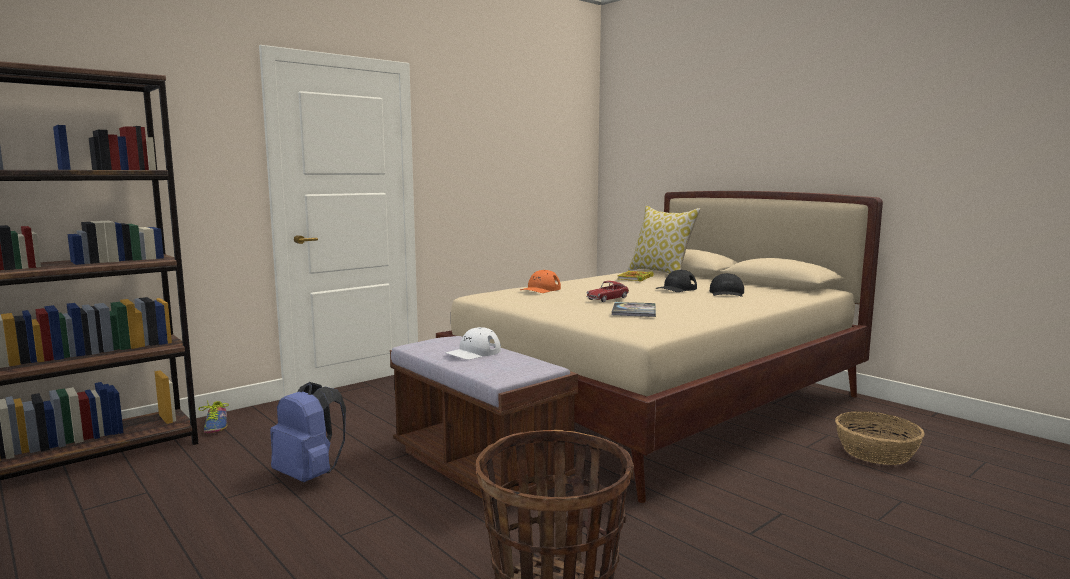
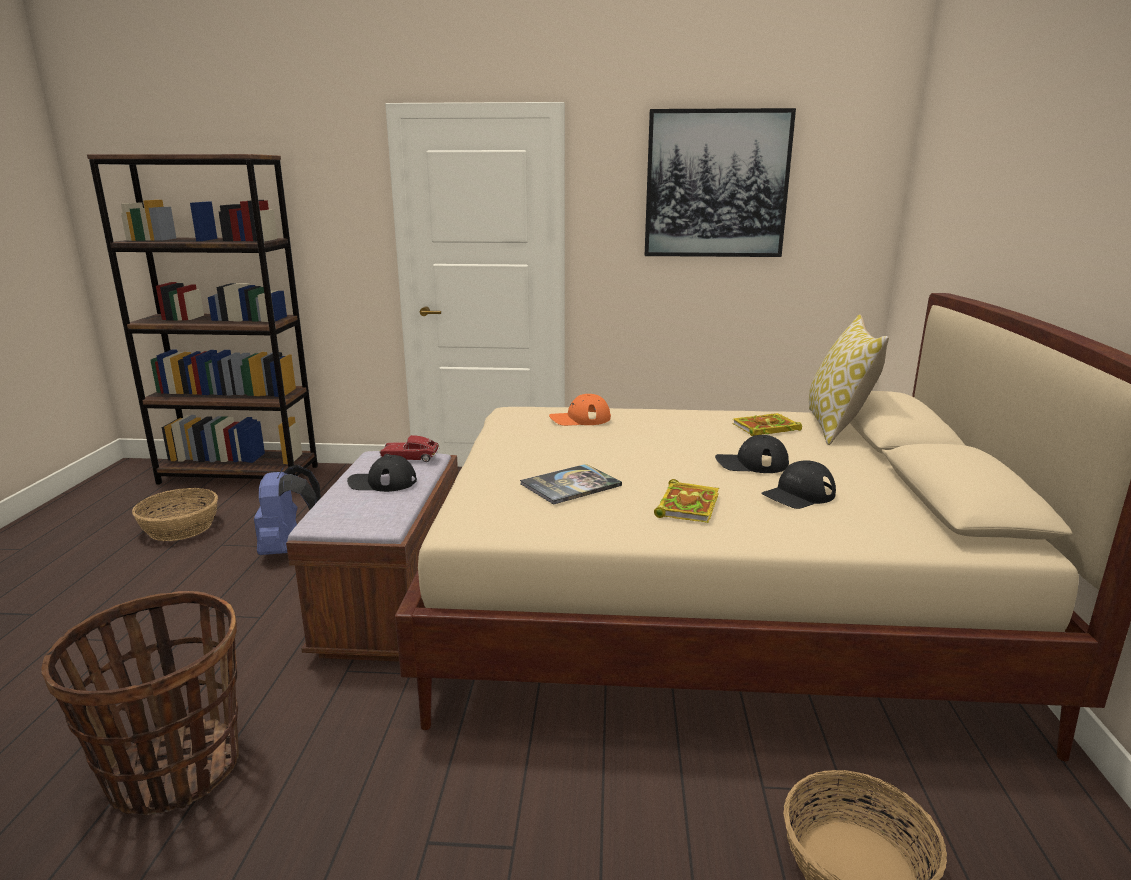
camera: 45 degrees right, 10 degrees up
(136, 507) = (181, 528): none -> basket
(216, 426) = (331, 475): shoe -> none
(473, 352) = (382, 482): white cap -> black cap
(507, 132) = (716, 184): none -> picture
(607, 299) = (607, 455): toy car -> toy car (410, 457)
(704, 305) = (687, 505): none -> book

